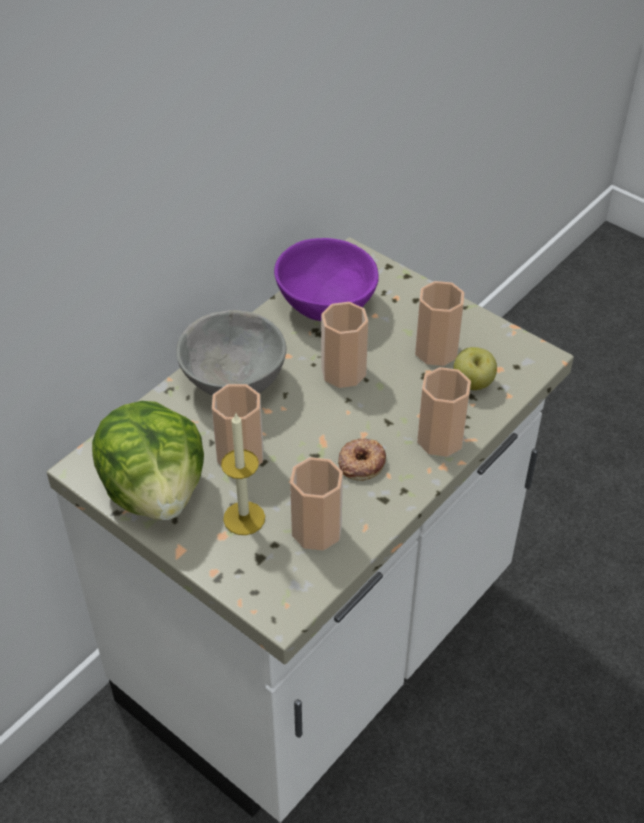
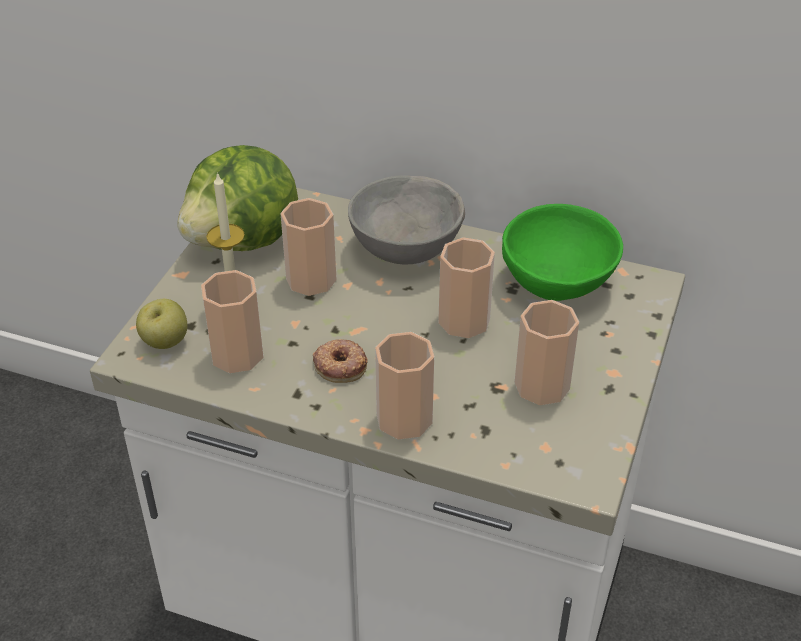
camera: 70 degrees right, 5 degrees down
(327, 305) = (559, 284): purple bowl -> green bowl
(472, 384) = (506, 428): apple -> apple (165, 342)

